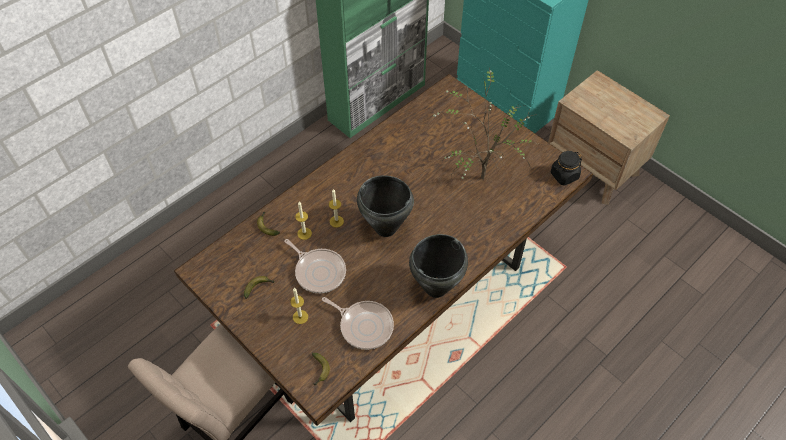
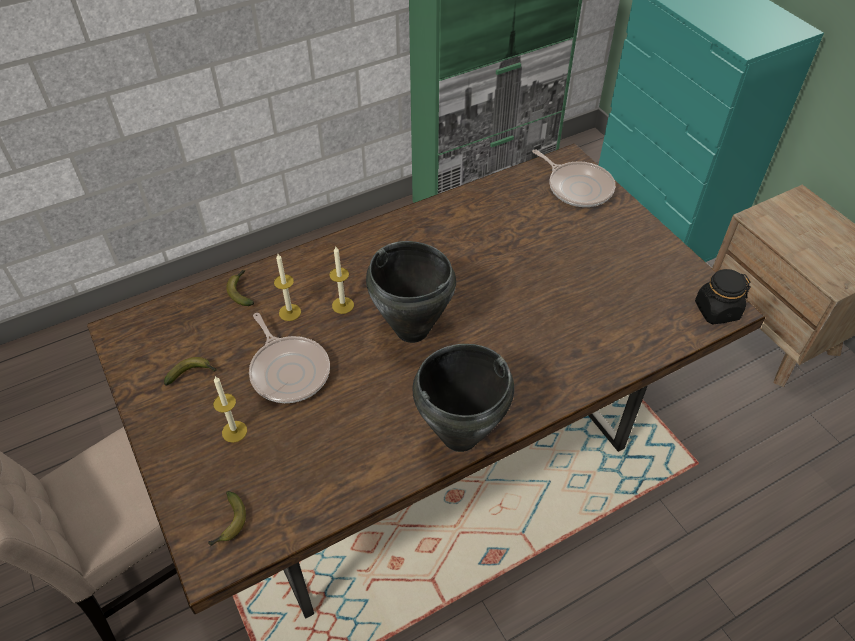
camera: 15 degrees right, 5 degrees down
(364, 325) = (326, 468): frying pan -> frying pan (577, 187)
(479, 176) = (580, 285): potted plant -> none

